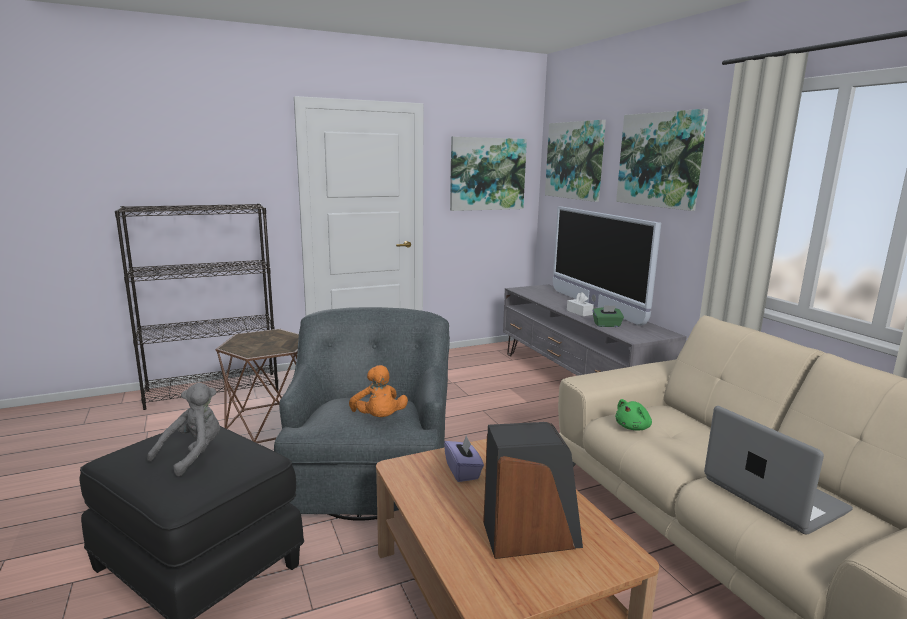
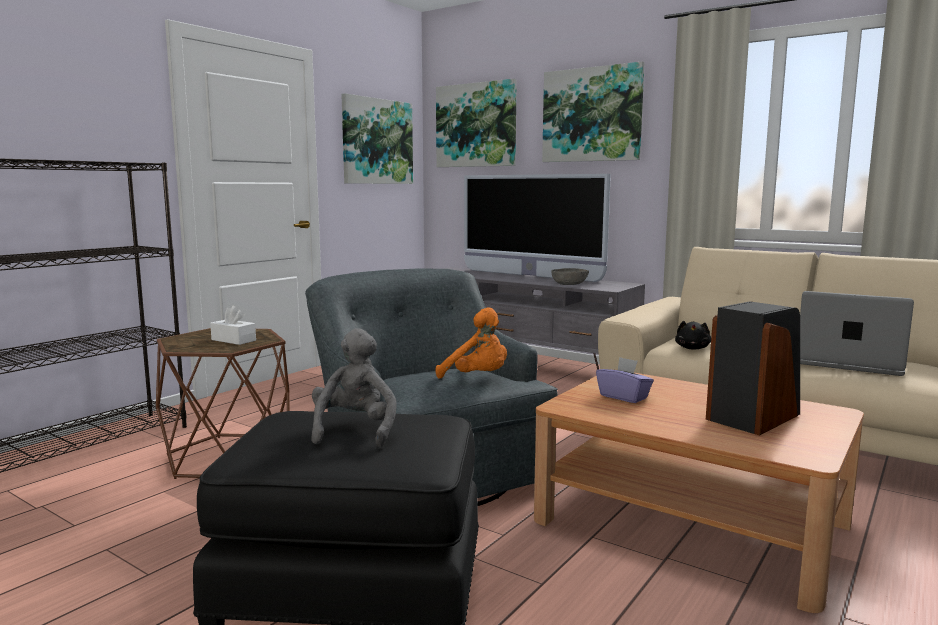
camera: 30 degrees left, 5 degrees down
(579, 312) = (526, 280): white tissue box -> white tissue box (233, 340)
(607, 325) = (569, 284): green tissue box -> grey bowl
(633, 427) = (692, 348): green plush toy -> black plush toy

